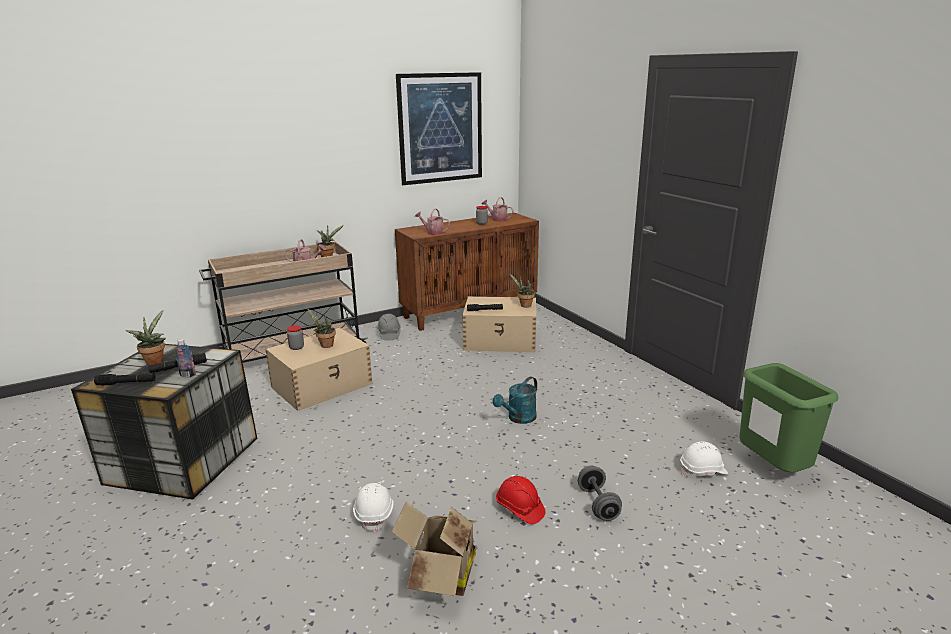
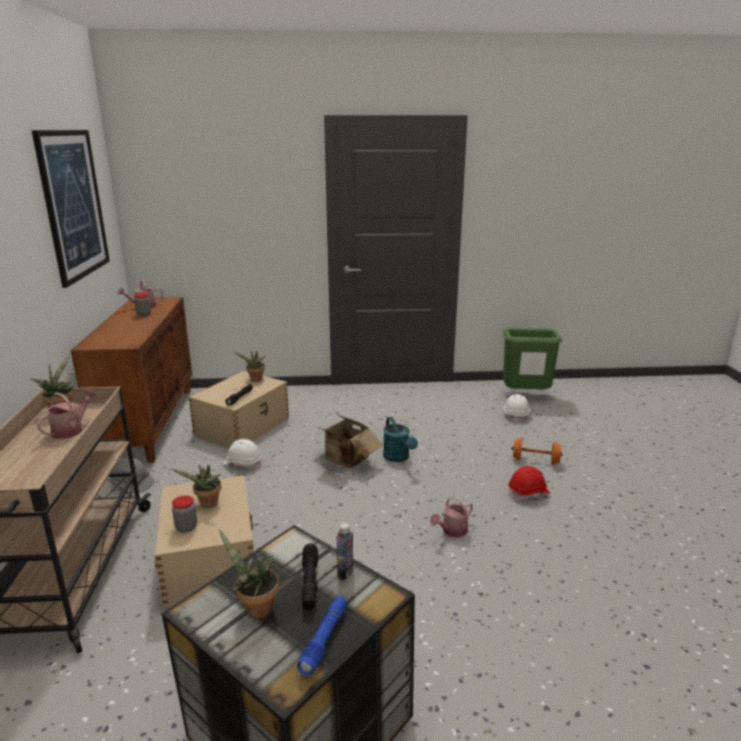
camera: 65 degrees left, 0 degrees up
(126, 383) = (324, 639): black flashlight -> blue flashlight
(375, 514) = (504, 568): white hard hat -> white hard hat (242, 463)
(433, 232) = (131, 337): watering can -> watering can (452, 531)
(440, 577) = (598, 550): cardboard box -> cardboard box (346, 460)
(598, 504) = (535, 461): grey dumbbell -> orange dumbbell

